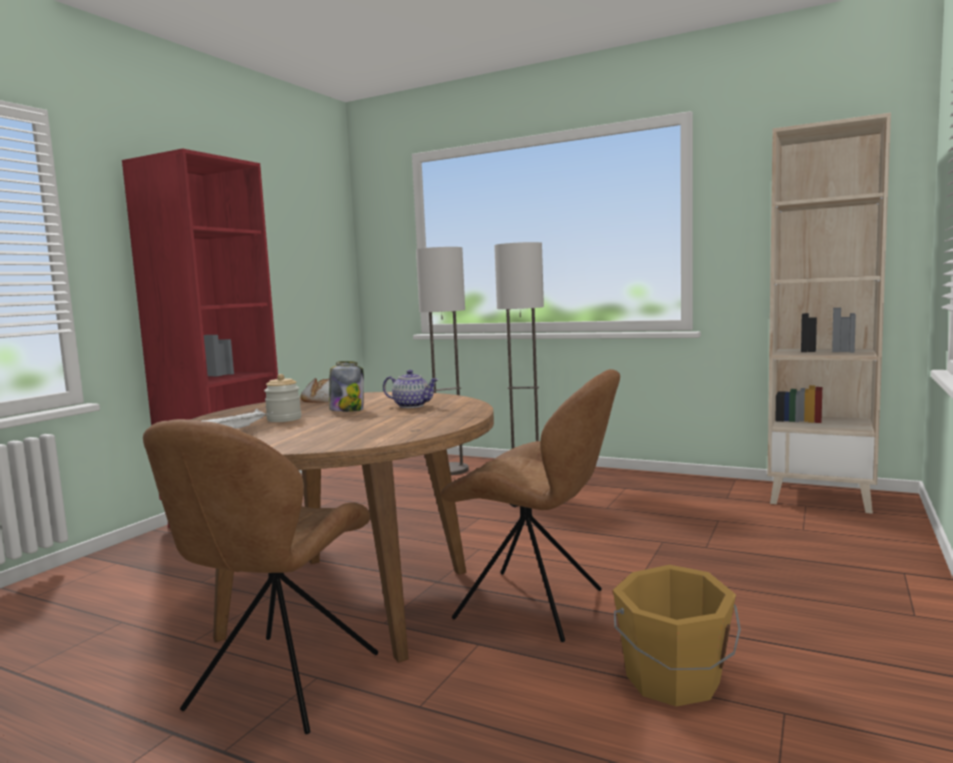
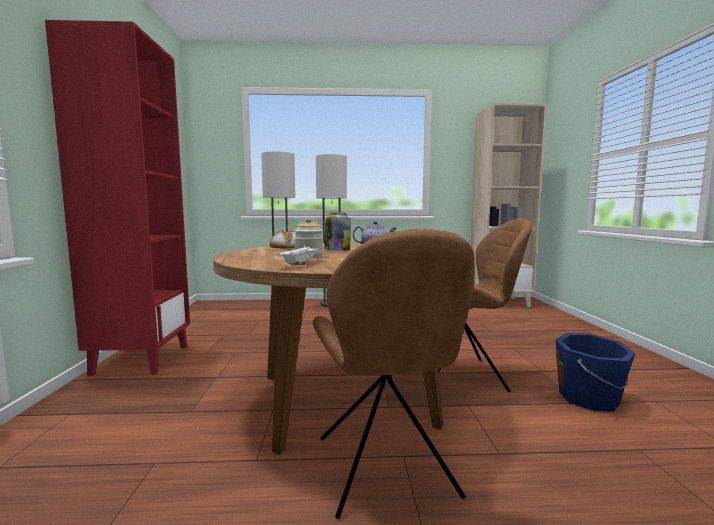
camera: 30 degrees left, 0 degrees up
(673, 680) = (590, 398): orange bucket -> blue bucket

